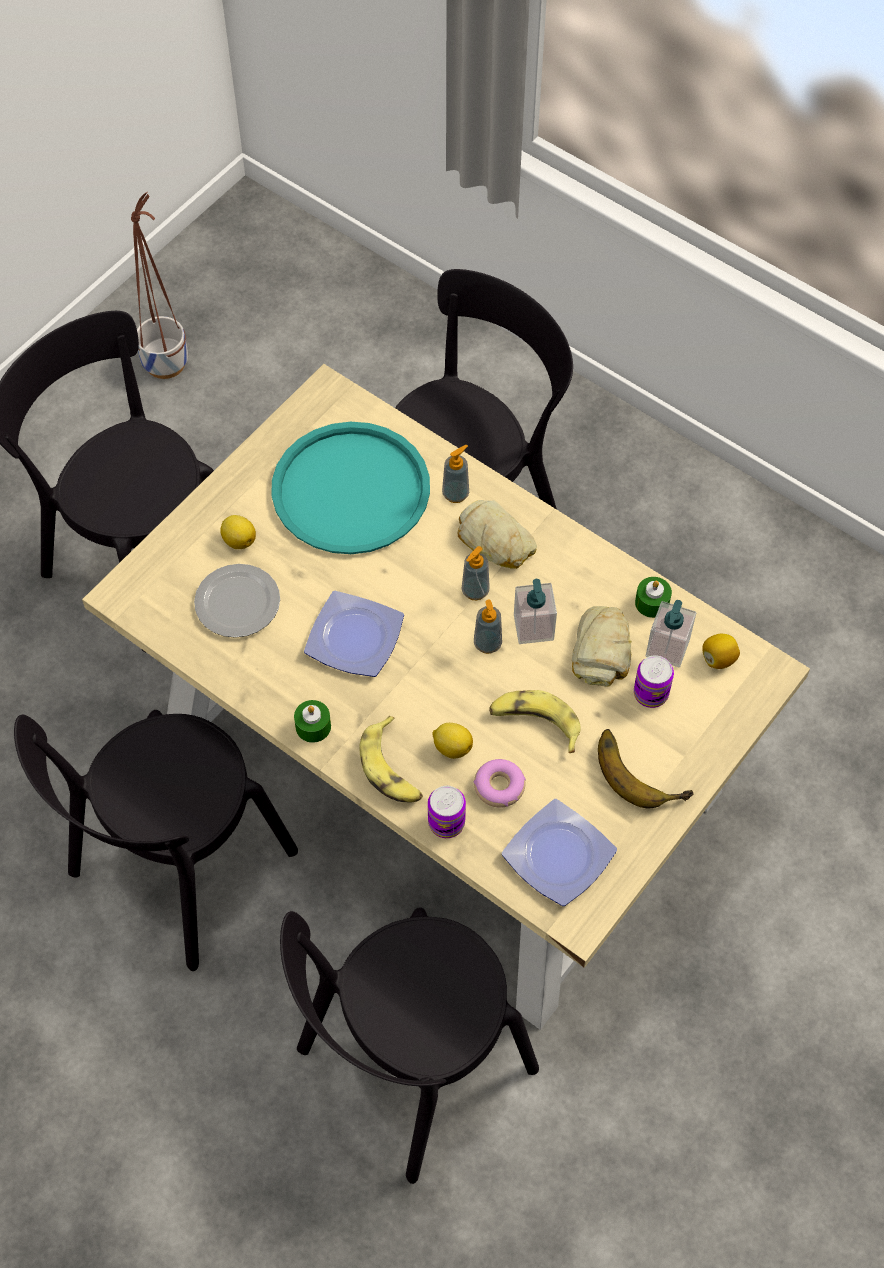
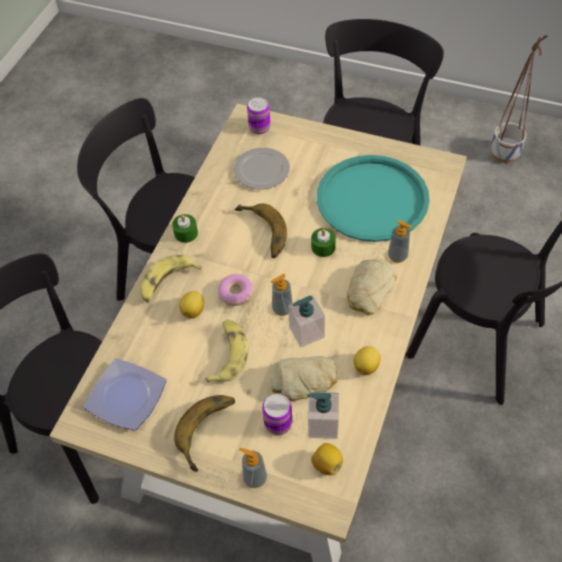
camera: 75 degrees right, 5 degrees down
(238, 540) = (307, 157): lemon -> lemon (367, 366)
(353, 636) = (259, 234): plate -> banana
(446, 822) = (135, 323): can -> can (259, 127)
(475, 591) = (322, 289): soap dispenser -> soap dispenser (255, 478)
(499, 787) = (171, 346): donut -> donut (235, 293)
(652, 603) = (359, 404): green candle -> green candle (323, 247)

